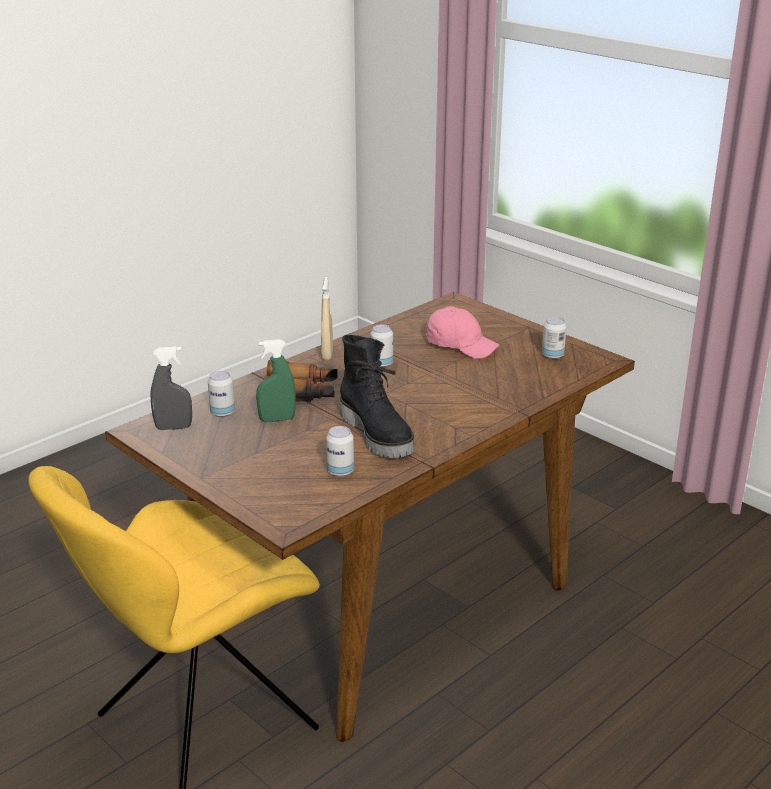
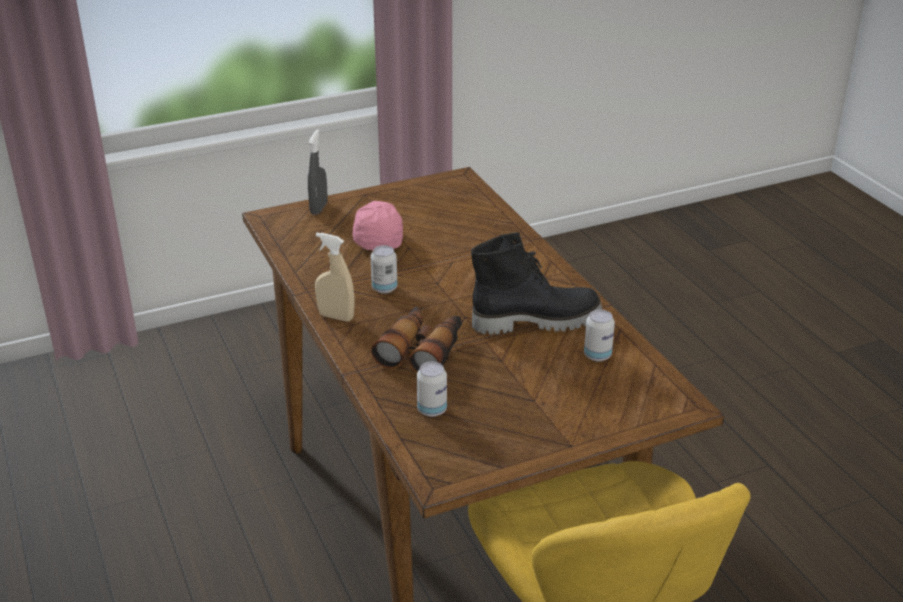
camera: 70 degrees left, 5 degrees up
(173, 427) = (447, 451): grey spray bottle -> grey spray bottle (319, 208)
(277, 419) = (469, 375): green spray bottle -> none
(461, 345) = (377, 237): pink cap -> pink cap turned 60 degrees counterclockwise
(552, 355) = (434, 198): can -> none

